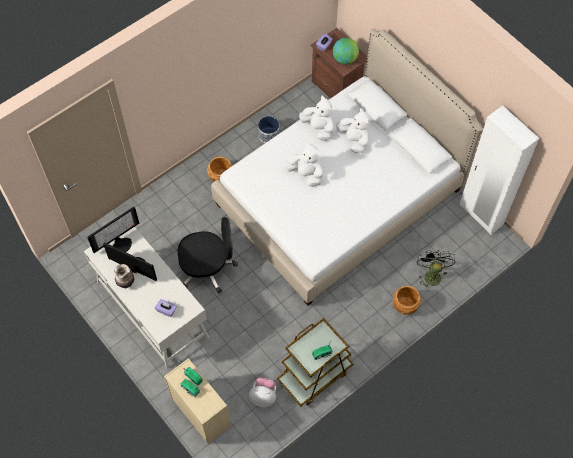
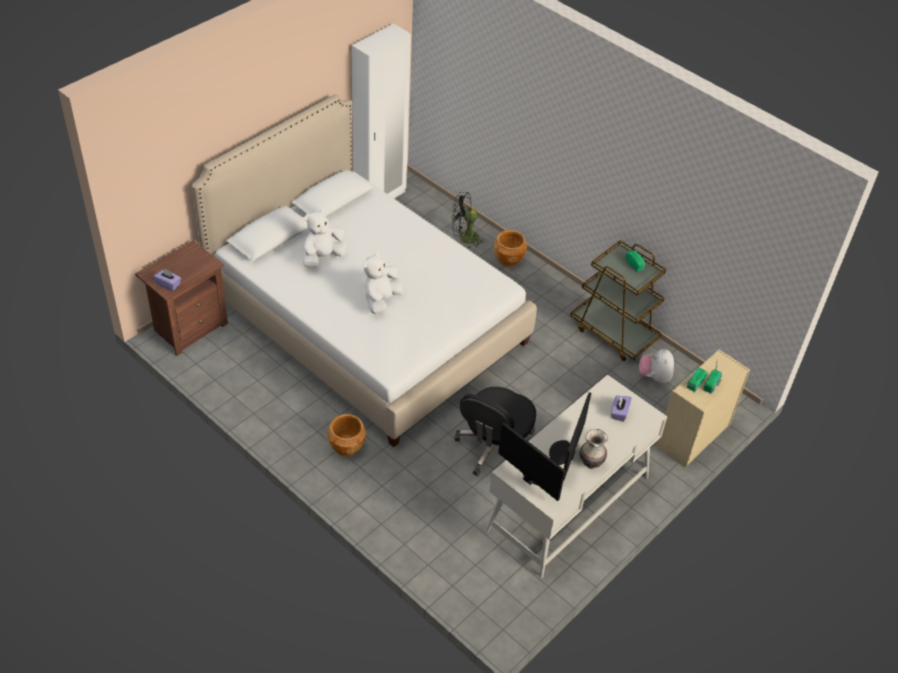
camera: 100 degrees left, 15 degrees down
(208, 268) = (494, 447): black office chair -> black office chair turned 135 degrees counterclockwise
(269, 135) = (271, 397): planter -> none
(318, 128) = (306, 291): white plush toy -> none
(345, 59) = (193, 263): globe -> none

